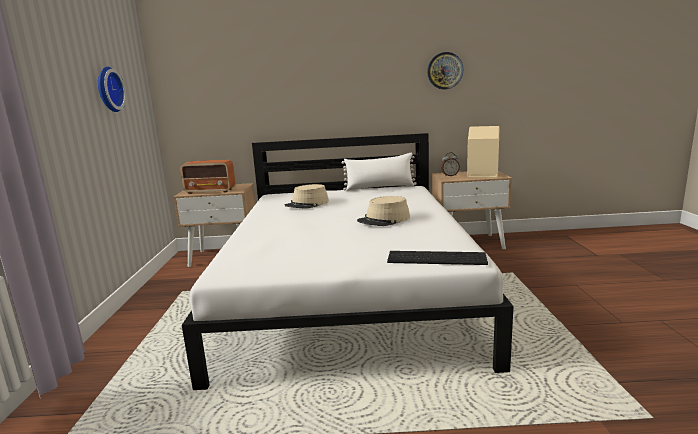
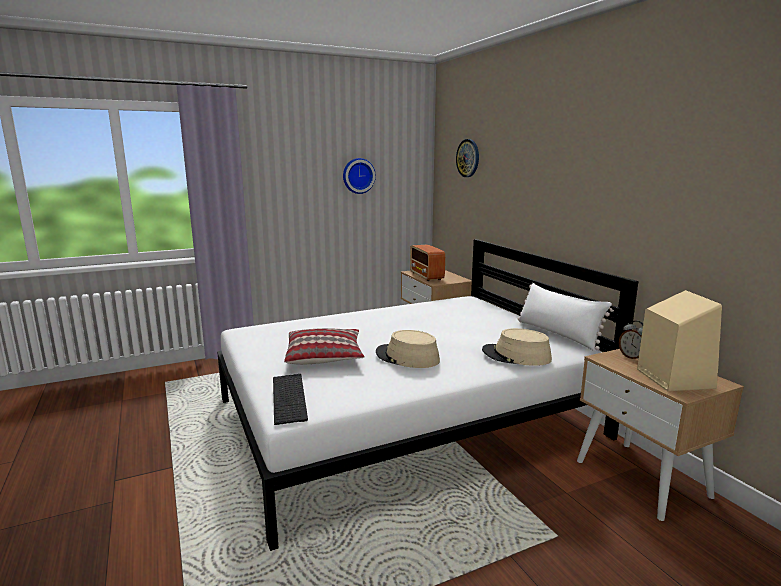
camera: 65 degrees right, 0 degrees up
(307, 204) = (443, 317): beige hat -> beige hat (516, 356)
(350, 243) = (324, 356): none -> pillow
(445, 71) = (686, 186): wall clock -> wall clock (468, 158)

